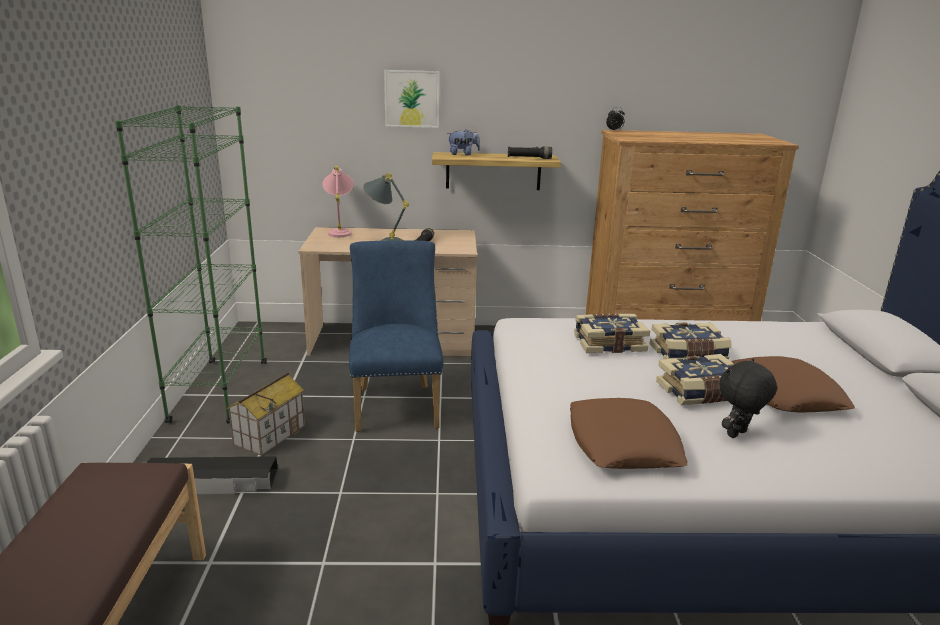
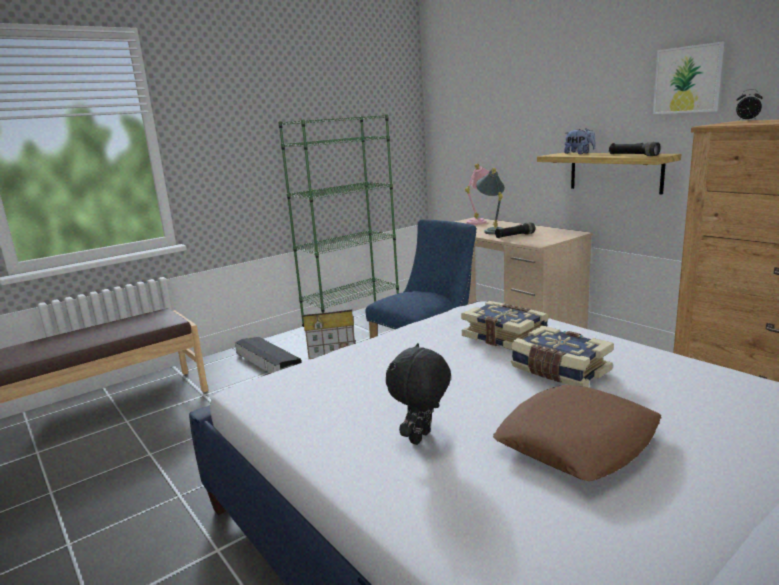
camera: 55 degrees right, 5 degrees down
(412, 99) = (546, 102): picture -> picture (687, 79)
(623, 444) = (326, 397): brown pillow -> none
(701, 392) = (482, 398): book -> none
(738, 434) = (421, 438): black plush toy -> black plush toy turned 75 degrees counterclockwise

